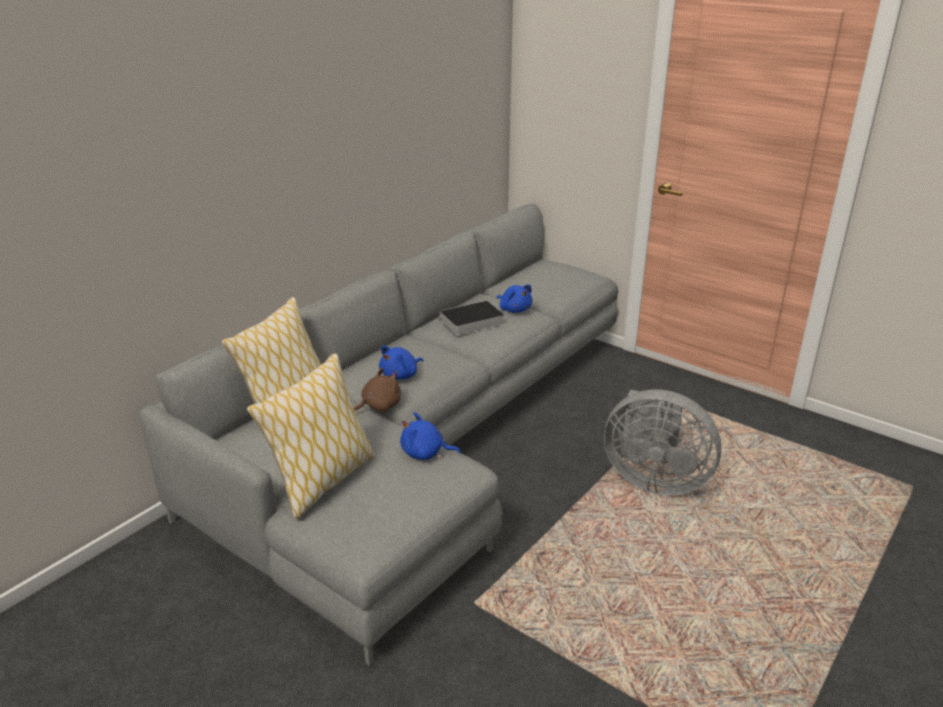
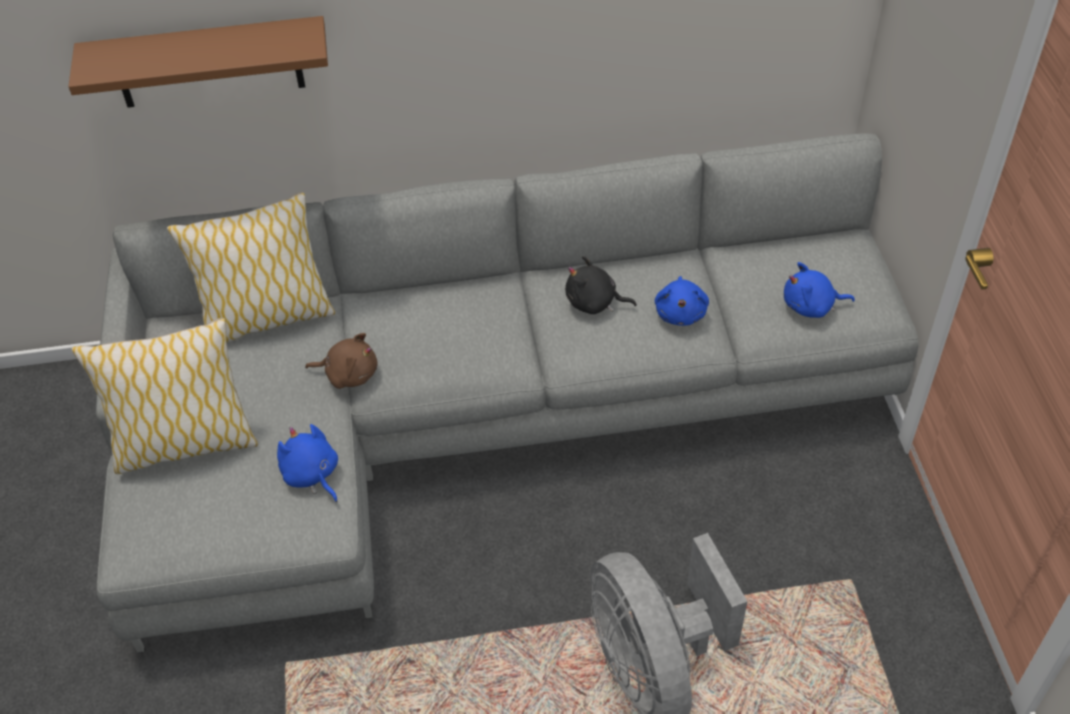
camera: 45 degrees right, 20 degrees up
(203, 218) = (208, 63): none -> brown shelf
(401, 375) = (416, 343): blue plush toy -> blue plush toy (811, 306)
(470, 322) = (594, 303): book -> black plush toy

